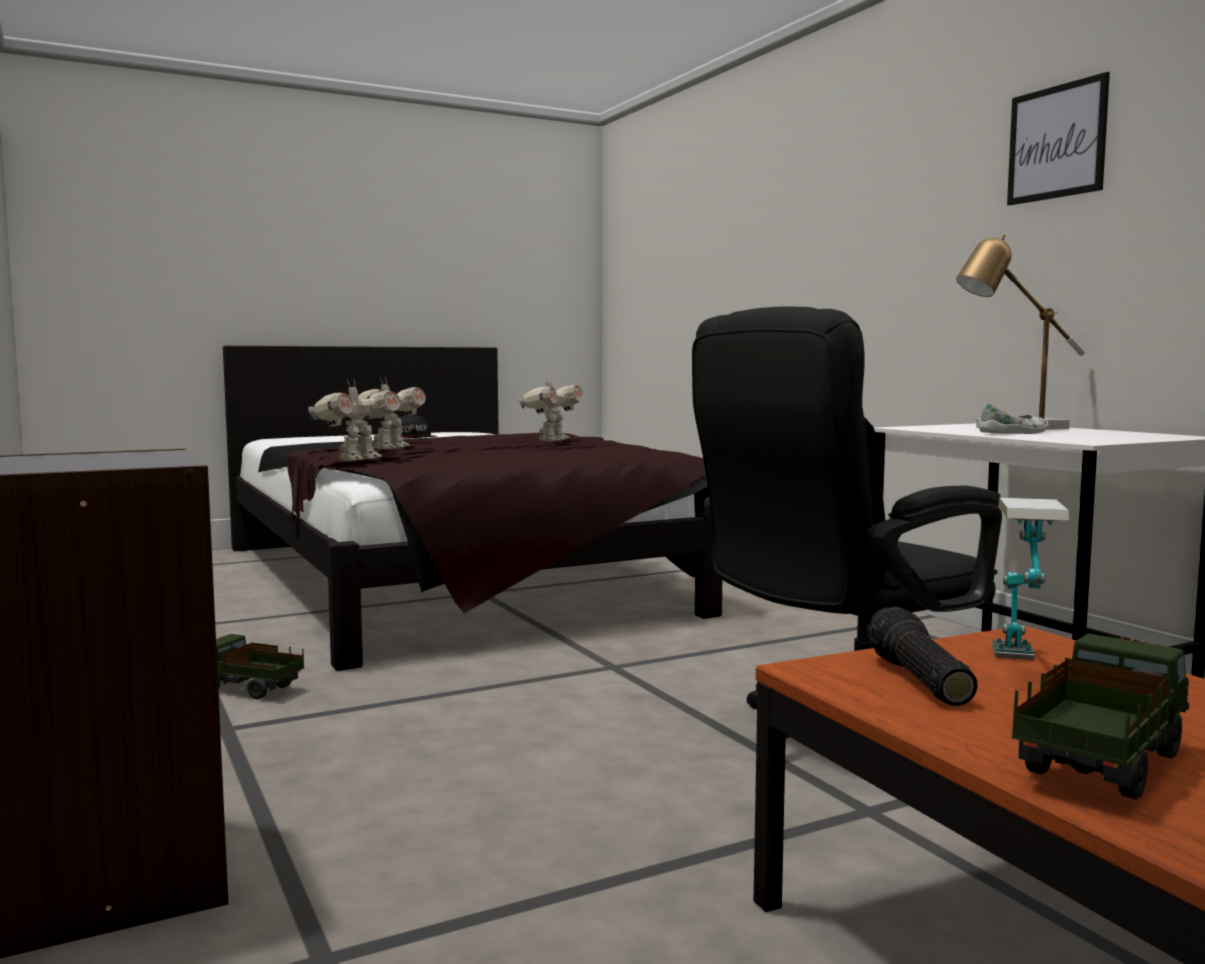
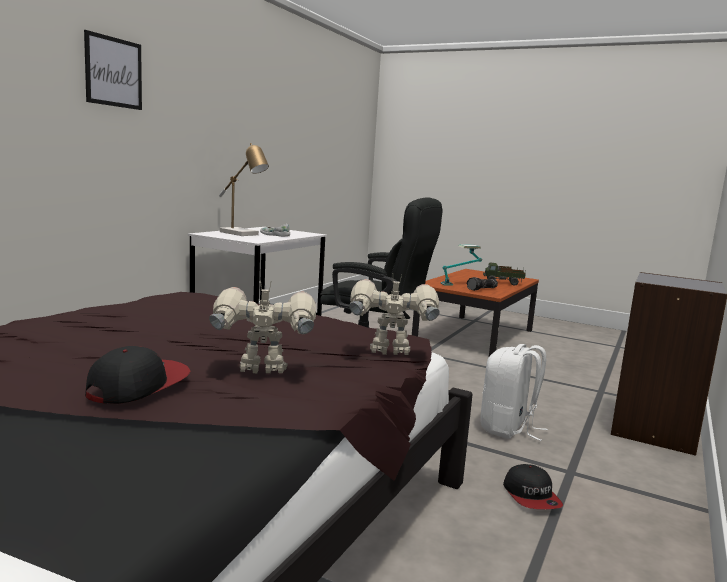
camera: 125 degrees left, 5 degrees up
(249, 690) = (531, 496): toy truck -> cap
(383, 741) = (508, 428): none -> white backpack
(551, 440) = (86, 330): toy robot -> none
(1057, 142) = (203, 89): picture -> picture (113, 72)

